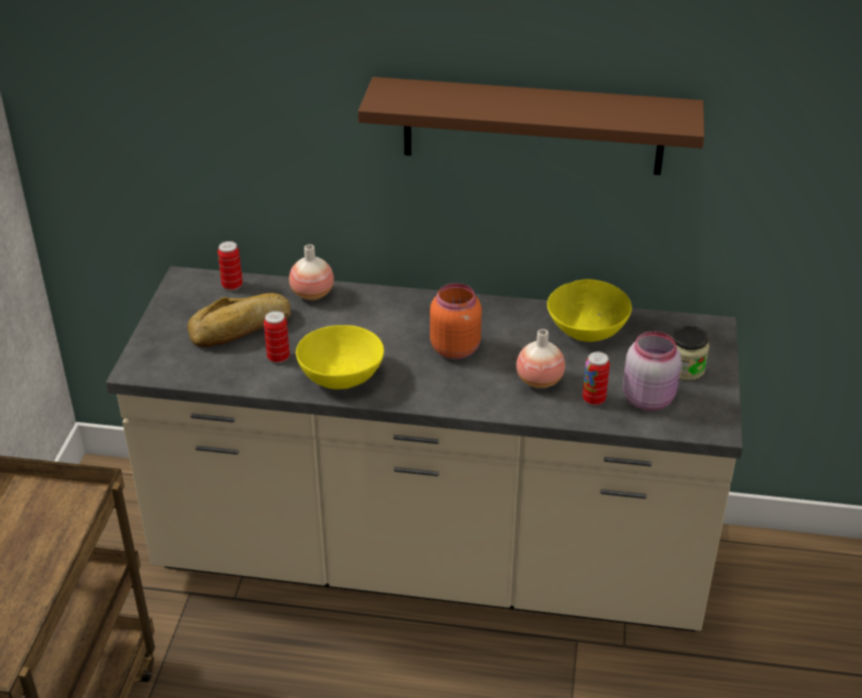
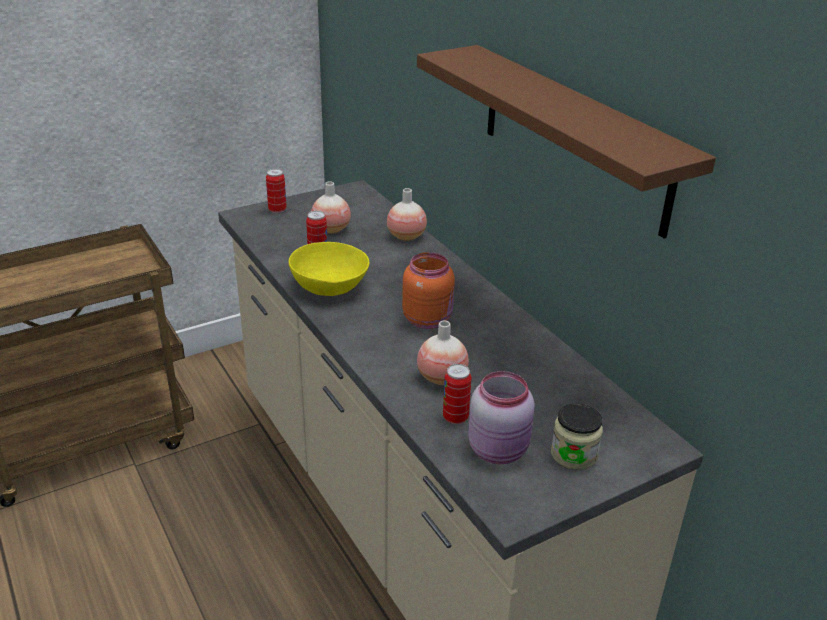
camera: 50 degrees right, 5 degrees down
(232, 286) = (372, 206): can -> can (277, 210)
(242, 329) = (331, 229): bread -> vase
(587, 329) = (546, 373): yellow bowl -> none

